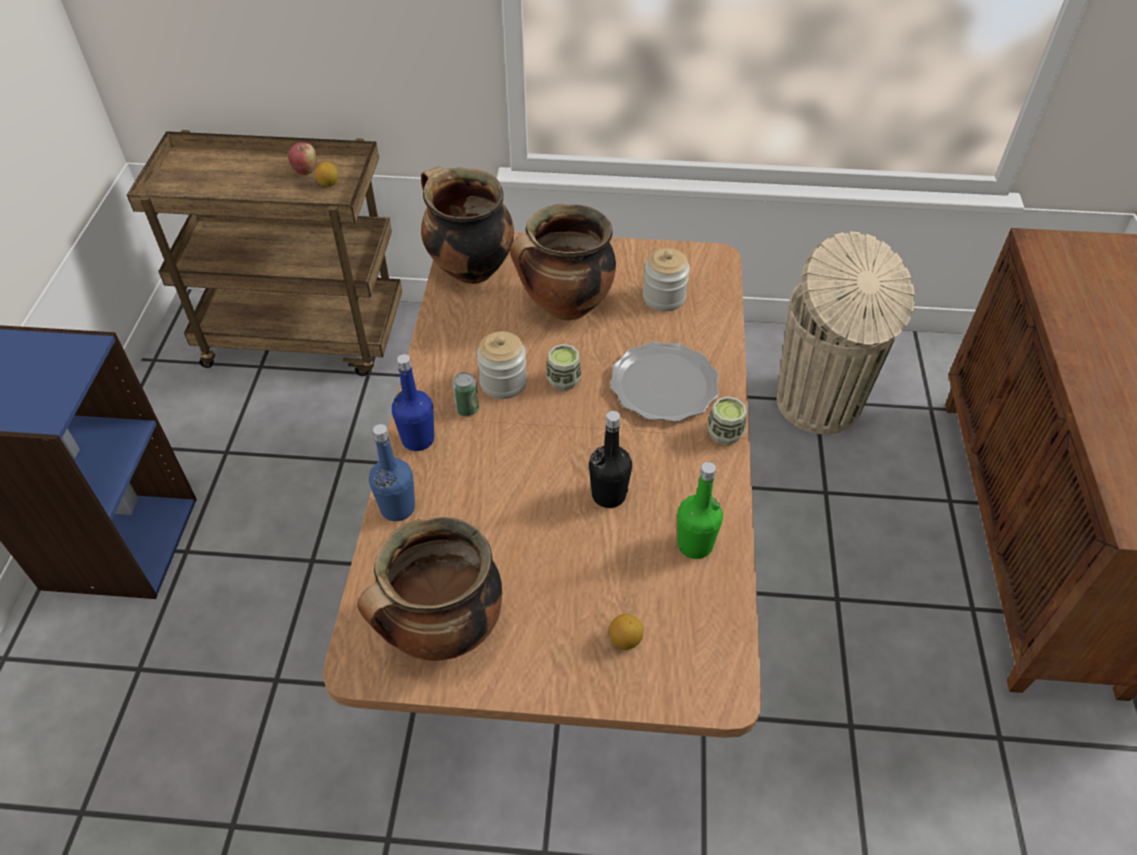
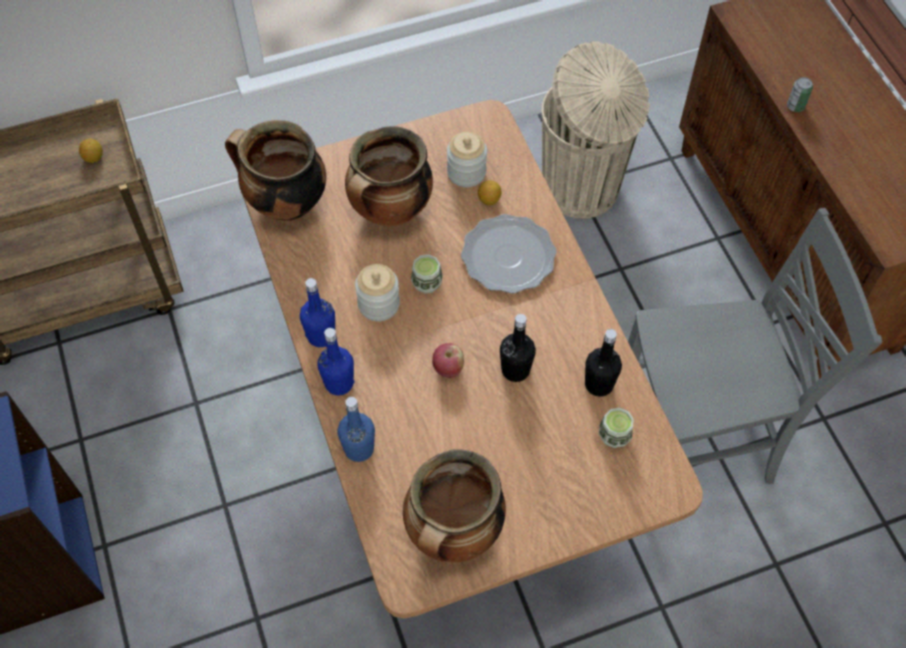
camera: 25 degrees left, 10 degrees up
(305, 170) = (61, 151): apple -> apple (448, 369)
(428, 390) = (321, 336): none -> blue bottle
(467, 409) = (363, 340): can -> can (795, 106)
(625, 640) = (587, 479): lemon -> lemon (489, 199)
(695, 545) = (599, 384): green bottle -> black bottle
(725, 434) = (576, 281): cup -> cup (614, 436)
(827, 704) = (695, 446): none -> grey chair

